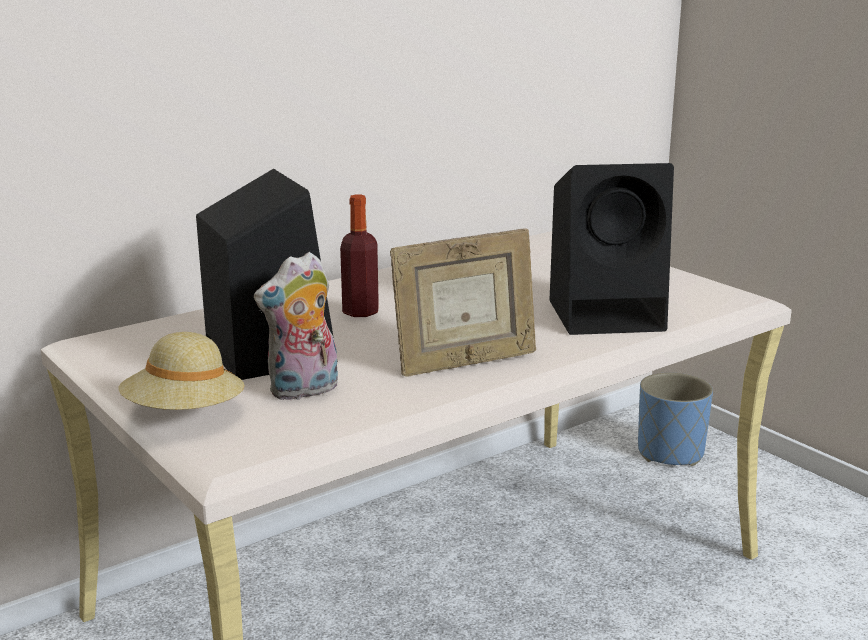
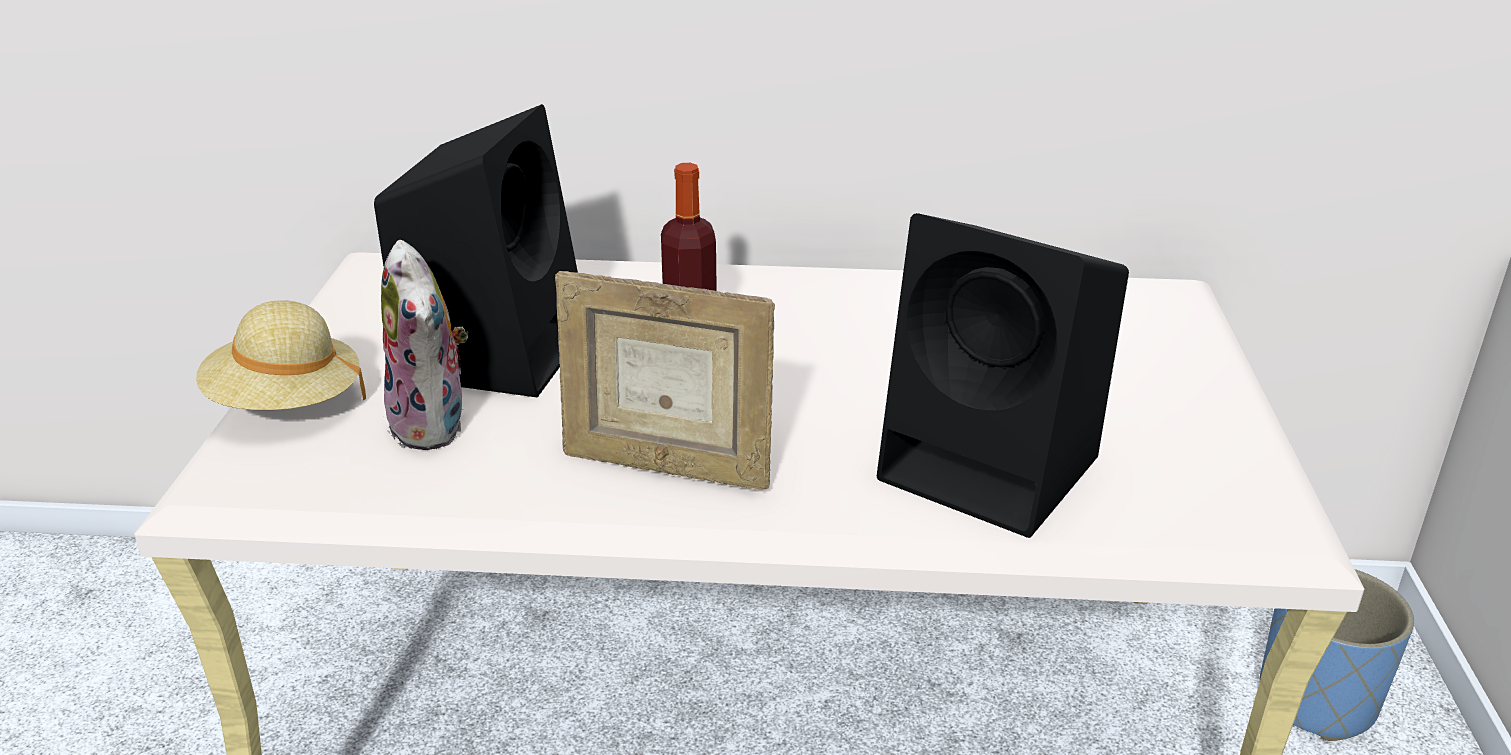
camera: 40 degrees right, 10 degrees up
(304, 391) = (435, 426): plush toy -> plush toy turned 120 degrees counterclockwise

